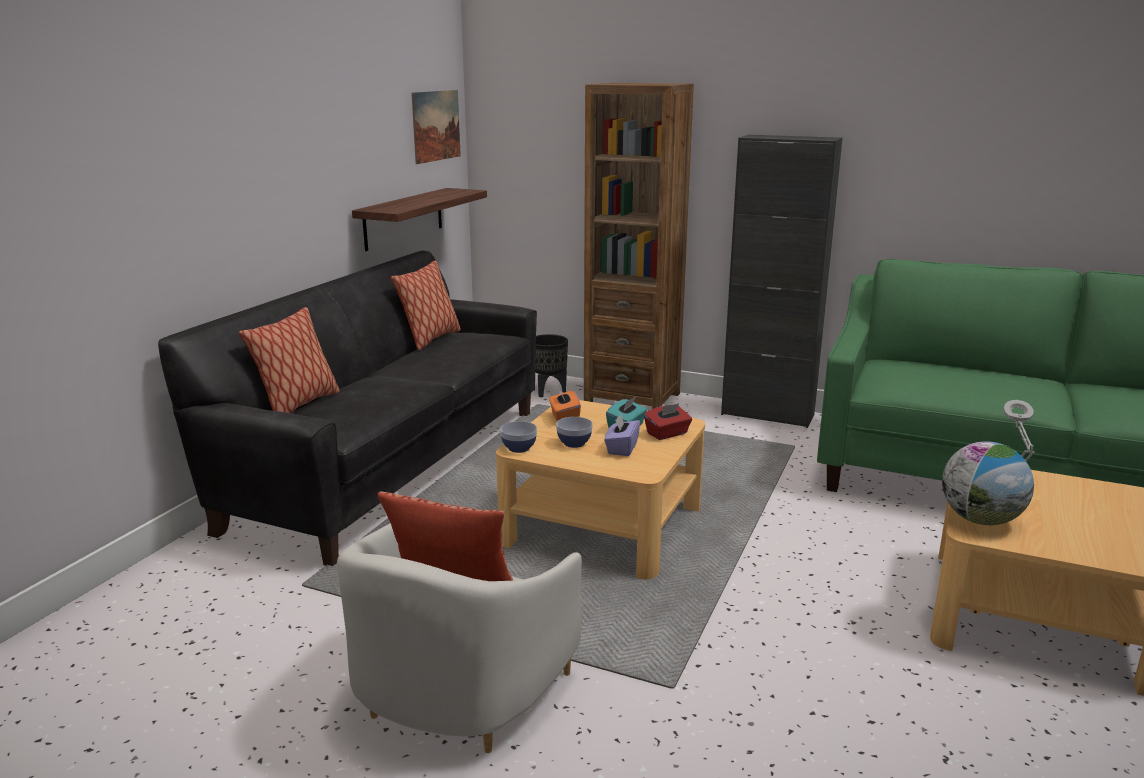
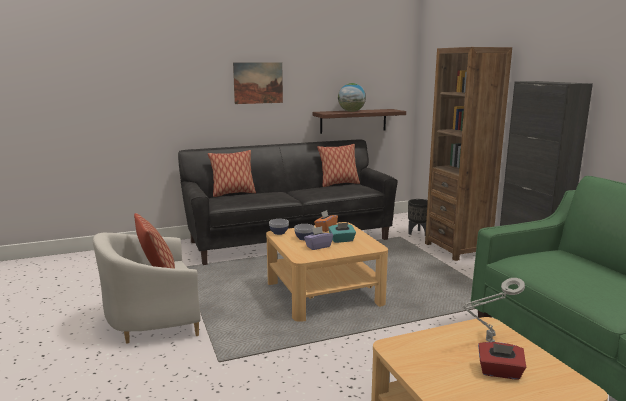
camera: 45 degrees right, 5 degrees down
(436, 126) = (387, 74): picture -> picture (258, 83)
(667, 434) = (354, 248): red tissue box -> red tissue box (500, 372)
(980, 520) = (414, 345): globe -> globe (351, 111)

